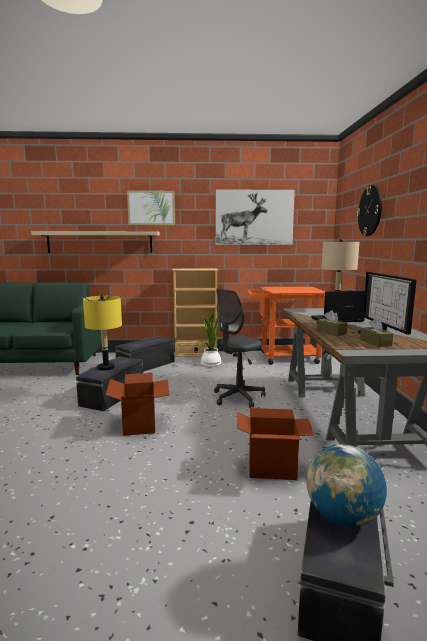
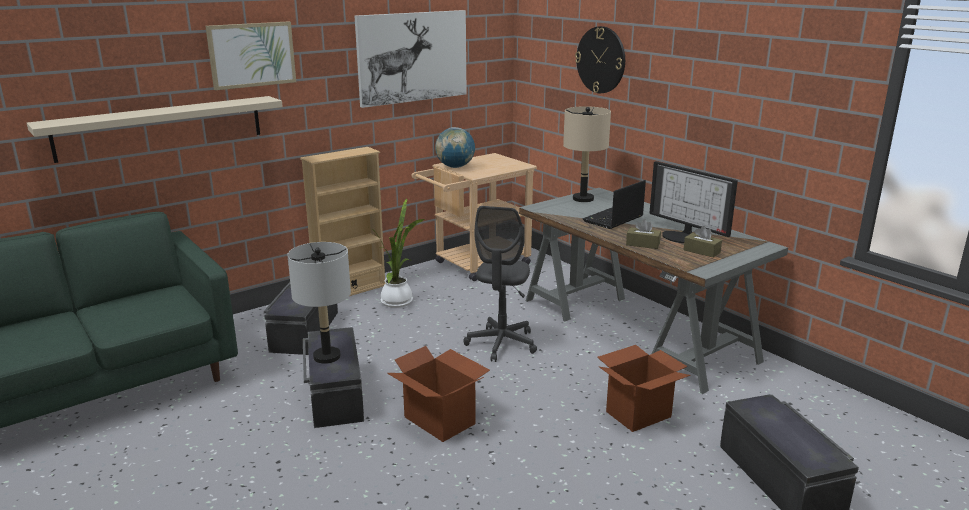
camera: 35 degrees left, 10 degrees up
(105, 367) = (326, 357): yellow table lamp -> grey table lamp
(283, 357) = (476, 265): orange cart -> beige cart
(342, 517) = (785, 429): globe -> globe (455, 167)

